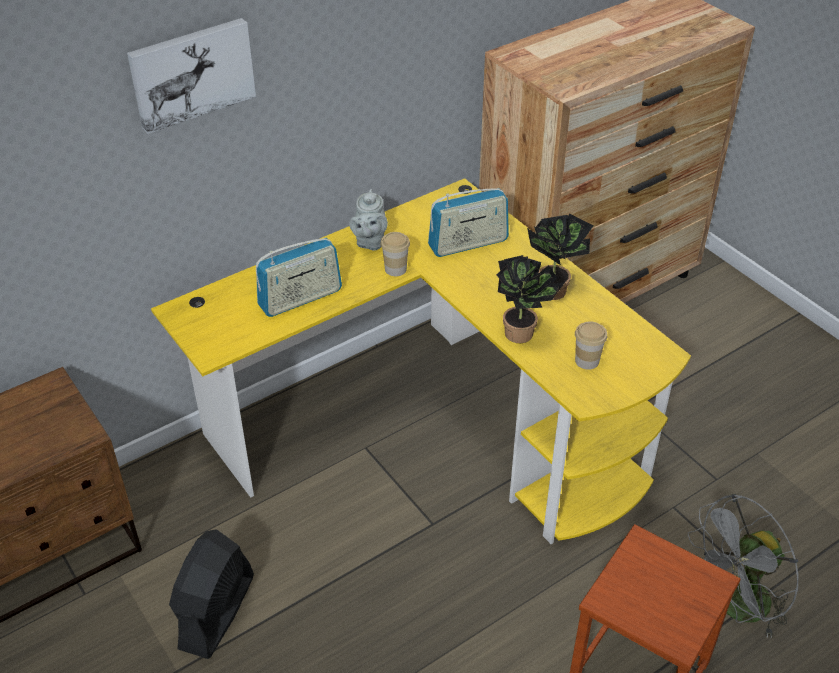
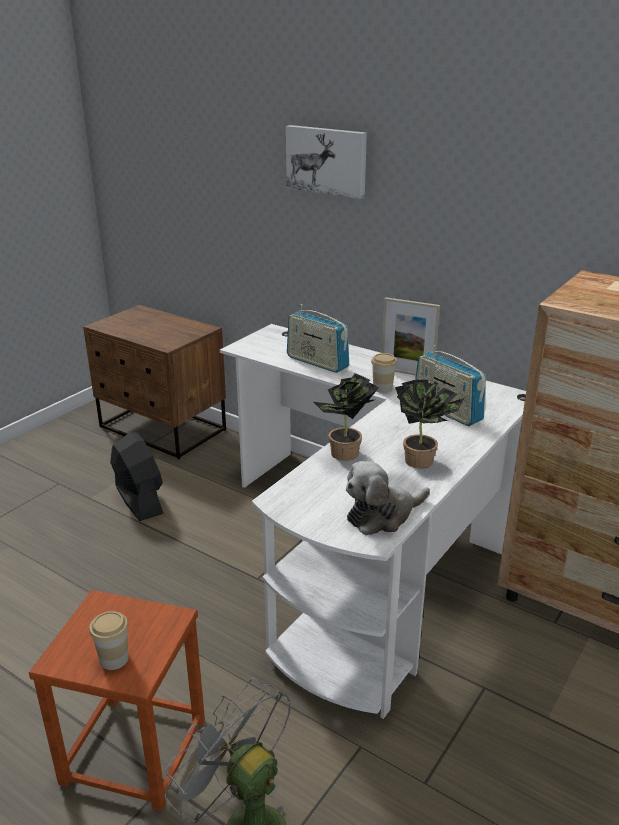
camera: 70 degrees right, 15 degrees down
(216, 612) = (139, 500): black fan -> black fan turned 60 degrees clockwise
(369, 242) = (407, 373): grey teapot -> picture frame
(436, 423) = (369, 554): yellow desk -> white desk
(587, 361) = (332, 493): cup -> cup (114, 659)
(632, 339) = (382, 515): none -> plush toy

